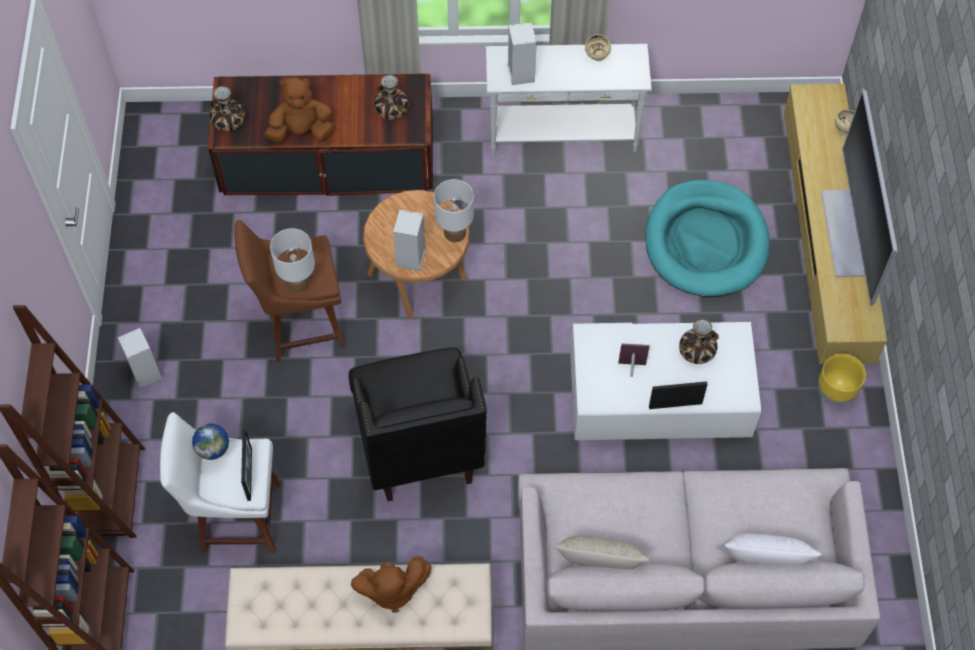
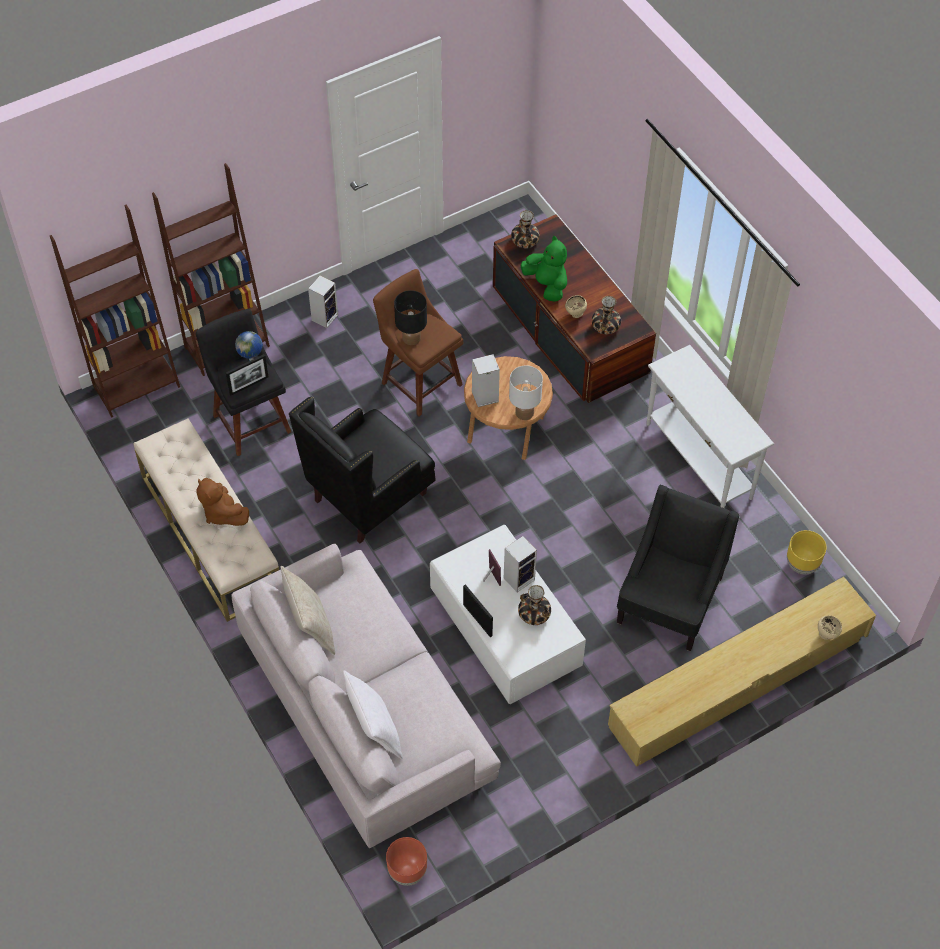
camera: 60 degrees right, 5 degrees down
(236, 516) = (250, 421): white stool -> black stool
(298, 282) = (412, 338): white table lamp -> black table lamp
(301, 132) = (546, 285): brown plush toy -> green plush toy
(520, 73) = (681, 376): speaker -> speaker (519, 578)
(597, 57) = (734, 417): beige bowl -> beige bowl (575, 314)
(706, 242) = (670, 600): turquoise dog bed -> black armchair
(836, 391) = (594, 751): yellow planter -> yellow planter (802, 565)
(846, 232) = (724, 676): television -> none
(887, 627) = (407, 872): none -> brown planter

